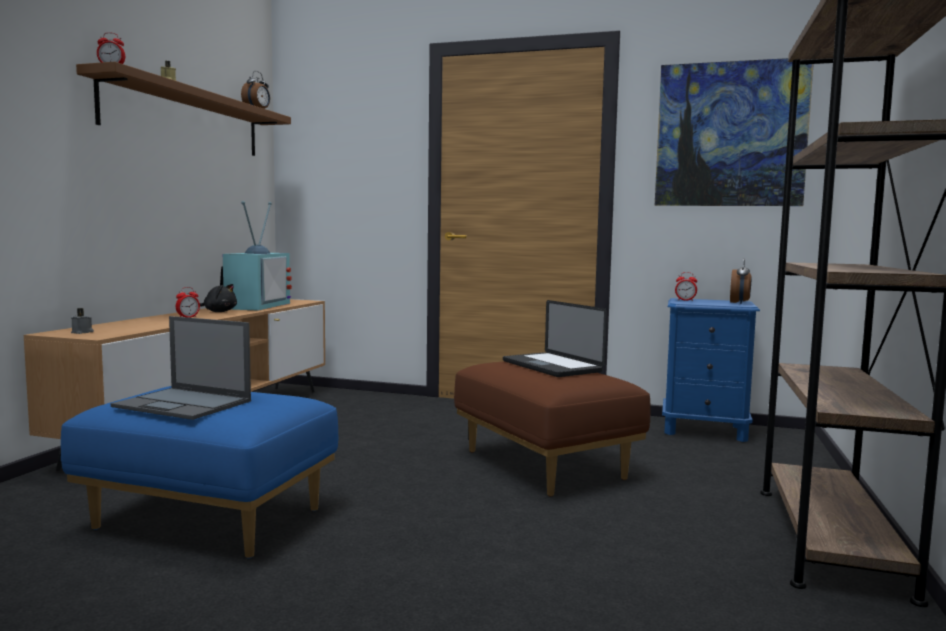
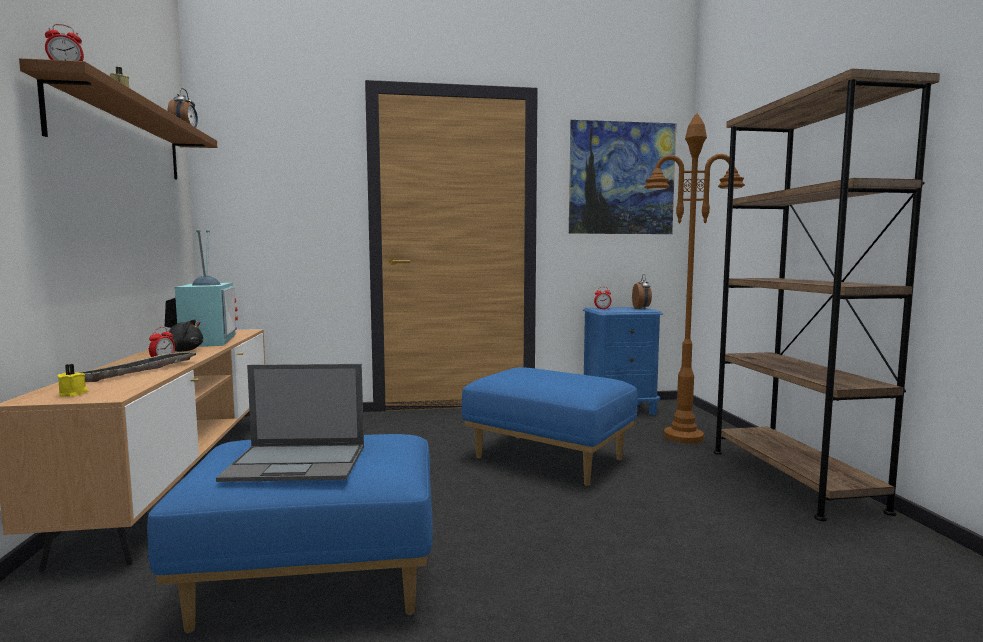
camera: 25 degrees left, 0 degrees up
(82, 332) = (73, 394): grey candle -> yellow candle
(157, 322) = (141, 371): none -> tray
(546, 464) = (550, 458): brown ottoman -> blue ottoman
(551, 366) = (548, 373): laptop -> none
(744, 470) = (683, 437): none -> brown floor lamp

